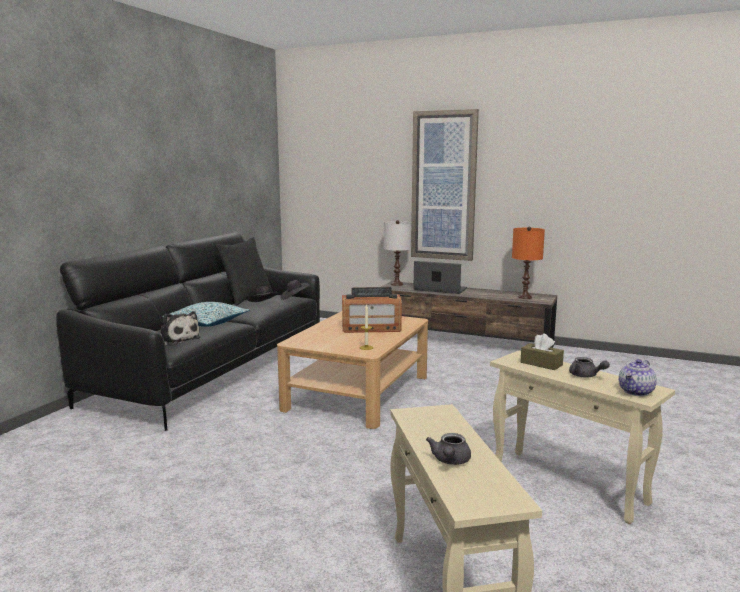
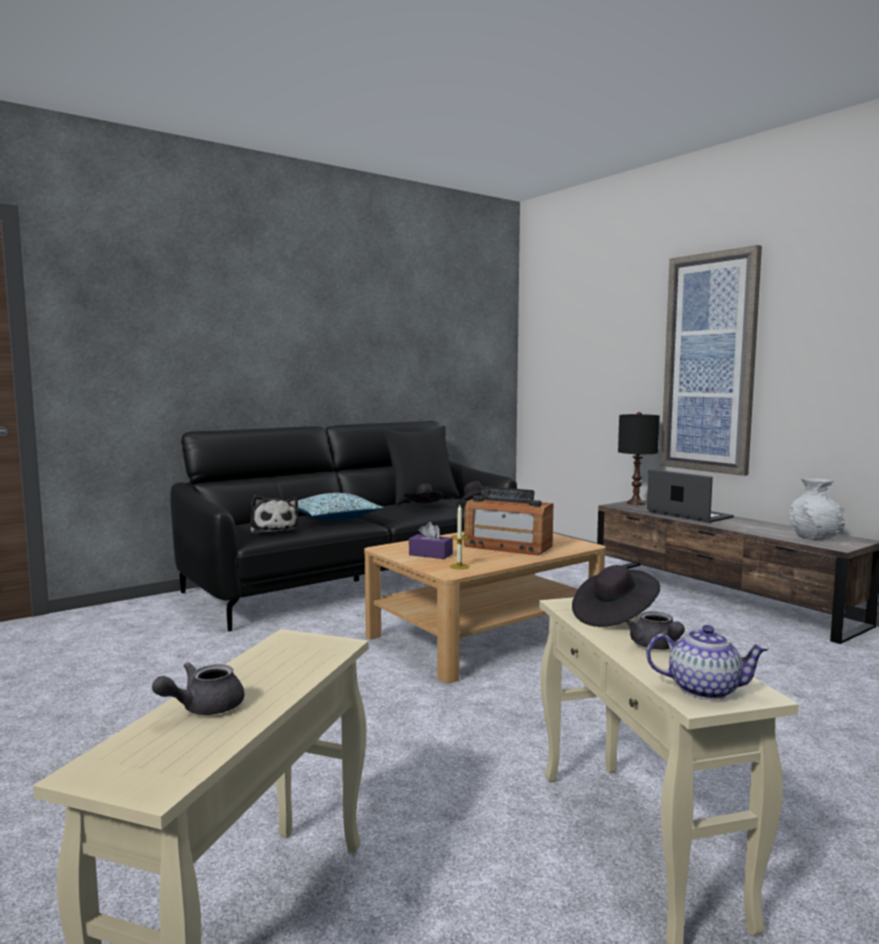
camera: 30 degrees right, 5 degrees down
(332, 342) = (430, 554): none -> purple tissue box
(396, 284) = (635, 503): white table lamp -> black table lamp
(525, 297) = (815, 538): orange table lamp -> white vase
(541, 364) = (614, 617): brown tissue box -> black hat
(636, 392) = (704, 689): teapot -> teapot turned 150 degrees counterclockwise

